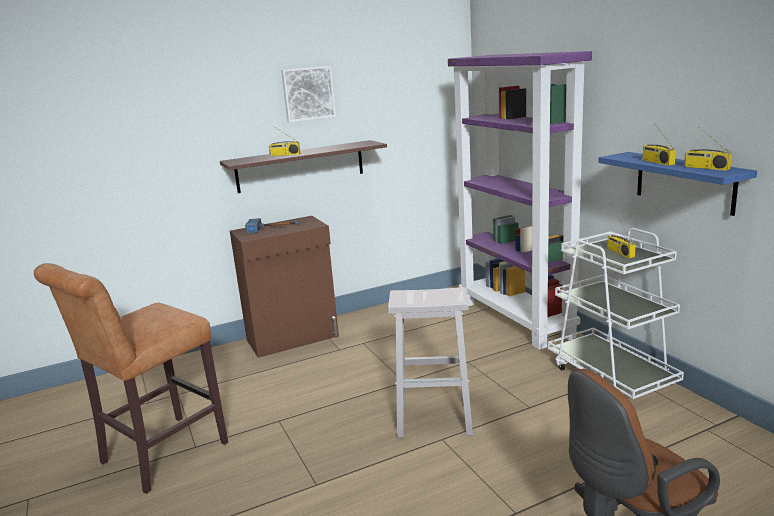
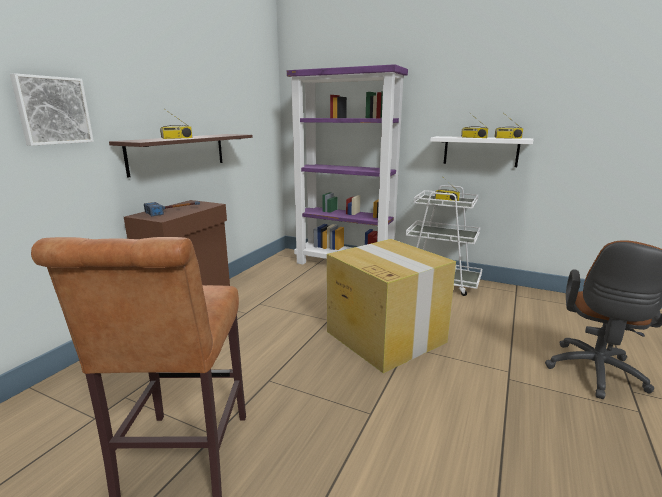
camera: 40 degrees left, 0 degrees up
(308, 93) = (182, 83): picture -> picture (53, 110)
(435, 419) = (384, 336): white stool -> cardboard box
(684, 182) = (480, 151): blue shelf -> white shelf

